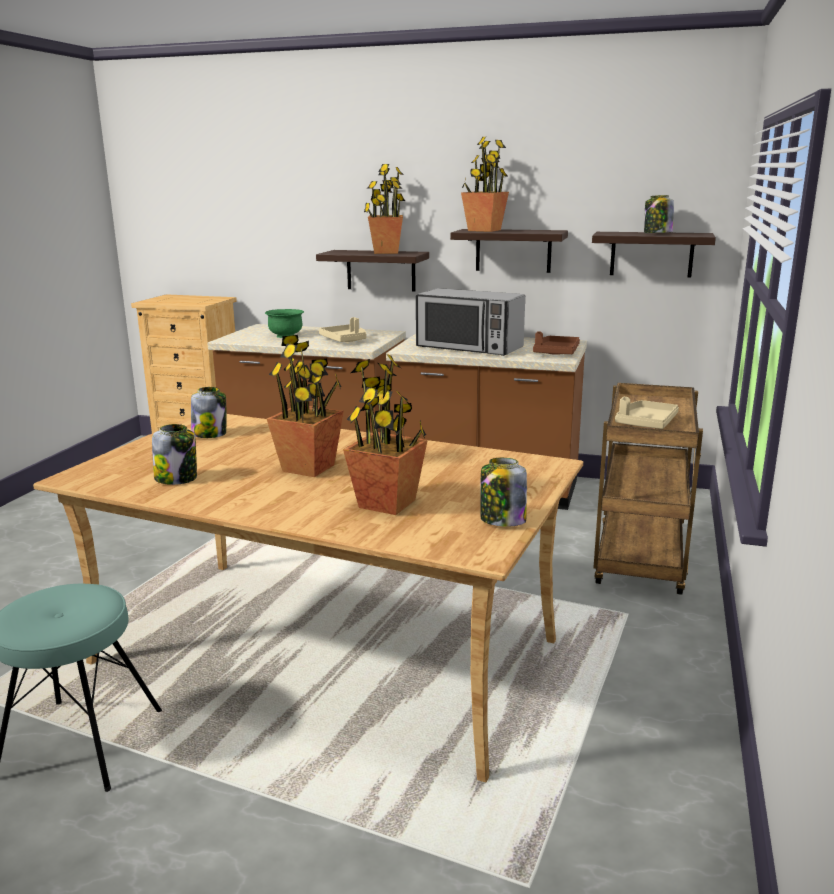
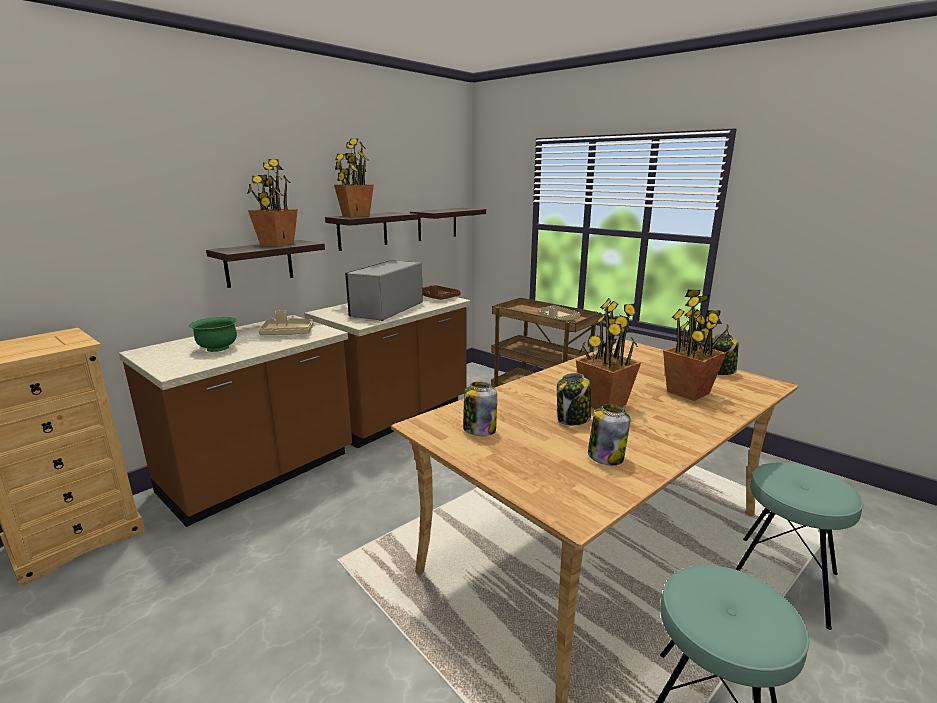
camera: 65 degrees left, 0 degrees up
(330, 807) = (781, 579): none -> turquoise stool
(469, 347) = (387, 310): microwave -> microwave turned 150 degrees clockwise
(657, 233) = (450, 209): jar -> jar (573, 419)

